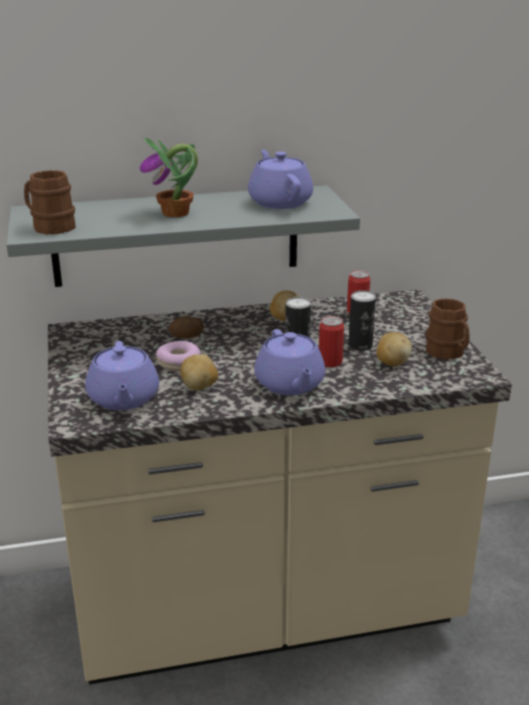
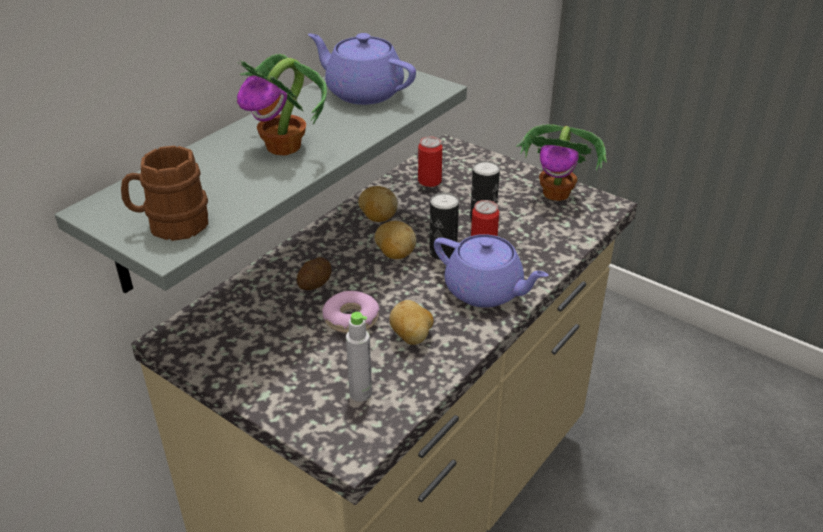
camera: 40 degrees left, 10 degrees up
(123, 399) = (360, 393): purple teapot -> grey bottle
(391, 363) = (531, 225): potato -> potato (395, 254)
(448, 353) = (557, 193): brown mug -> potted plant

